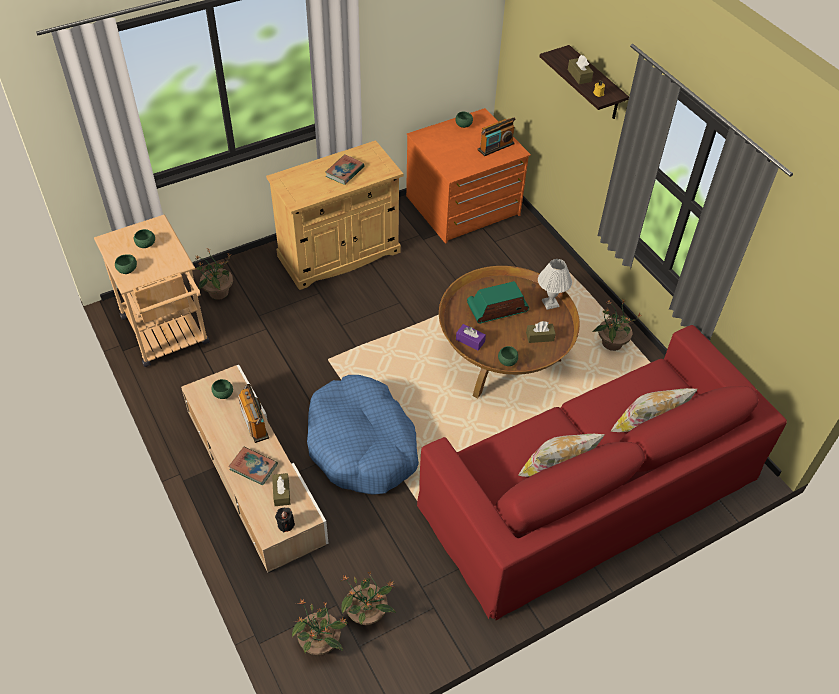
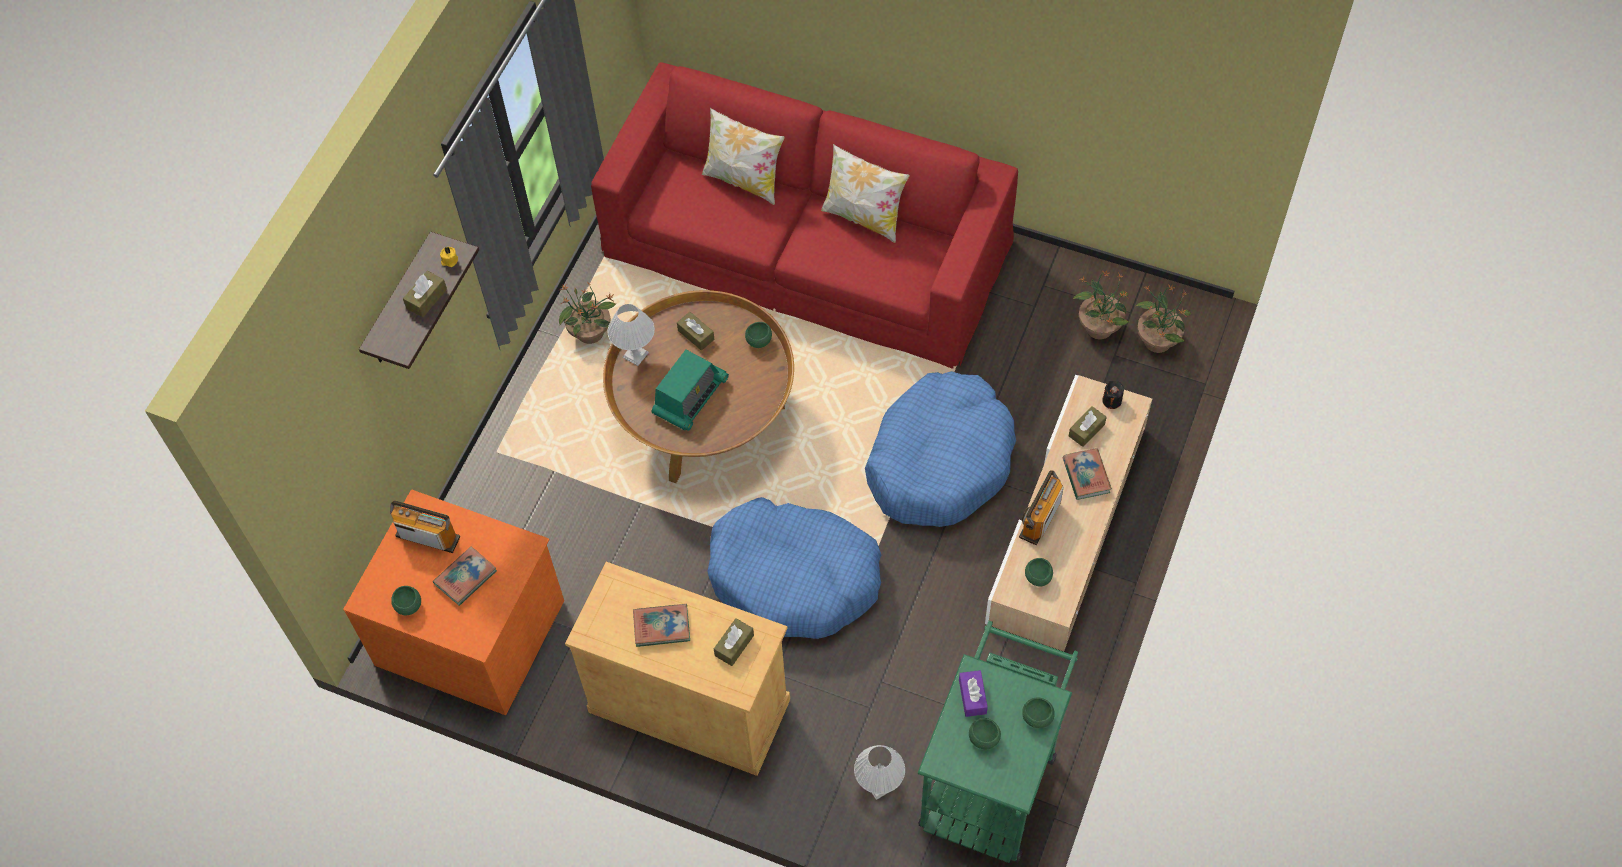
camera: 125 degrees left, 10 degrees up
(168, 336) = (991, 778): beige cart -> green cart
(218, 293) = (878, 787): potted plant -> white table lamp
(304, 188) = (734, 645): none -> brown tissue box
(361, 332) = (794, 578): none -> blue dog bed
(458, 147) = (465, 577): none -> book
(470, 340) = (760, 391): purple tissue box -> purple tissue box (972, 696)
(497, 309) = (690, 397): radio -> radio turned 90 degrees counterclockwise

